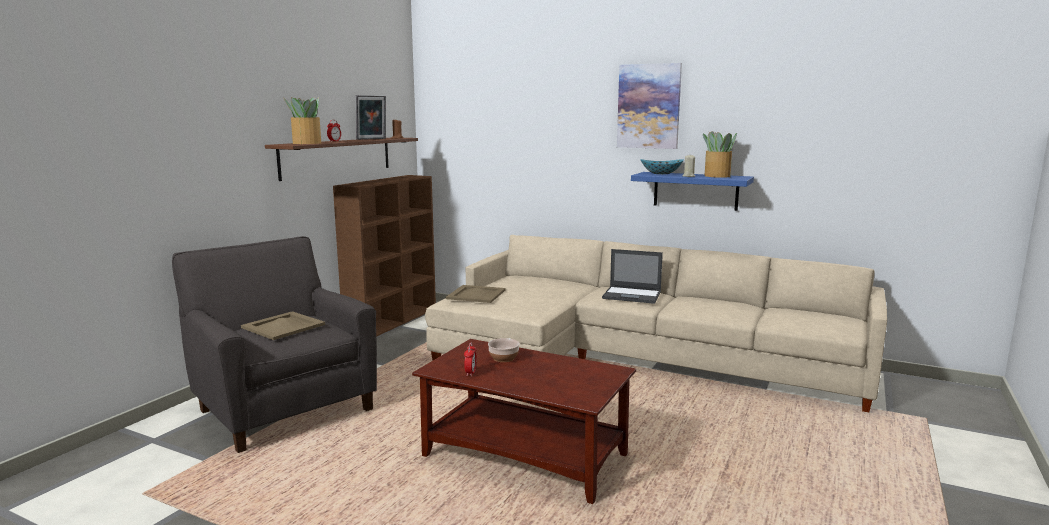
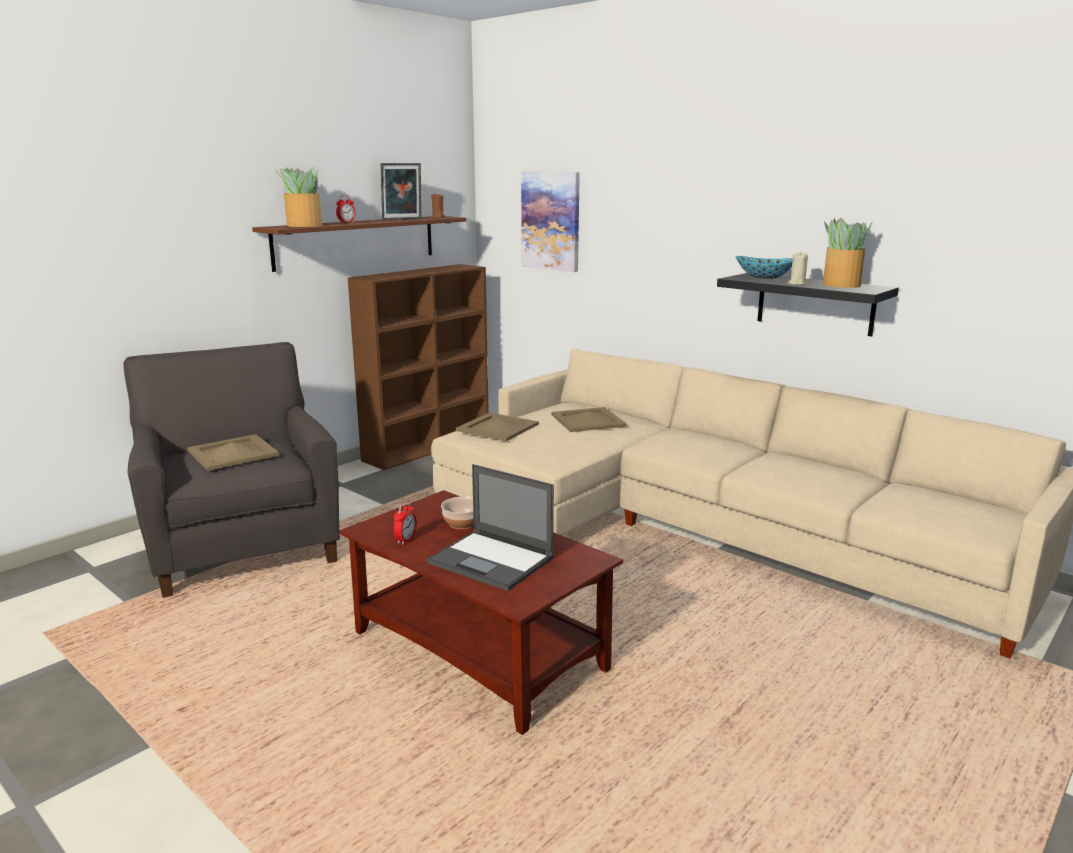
camera: 15 degrees right, 5 degrees up
(539, 285) = (587, 420): none -> beige tray
(632, 295) = (701, 446): laptop -> laptop (492, 560)
(649, 106) = (757, 179): picture -> picture (551, 221)
(695, 191) = (815, 304): blue shelf -> black shelf

